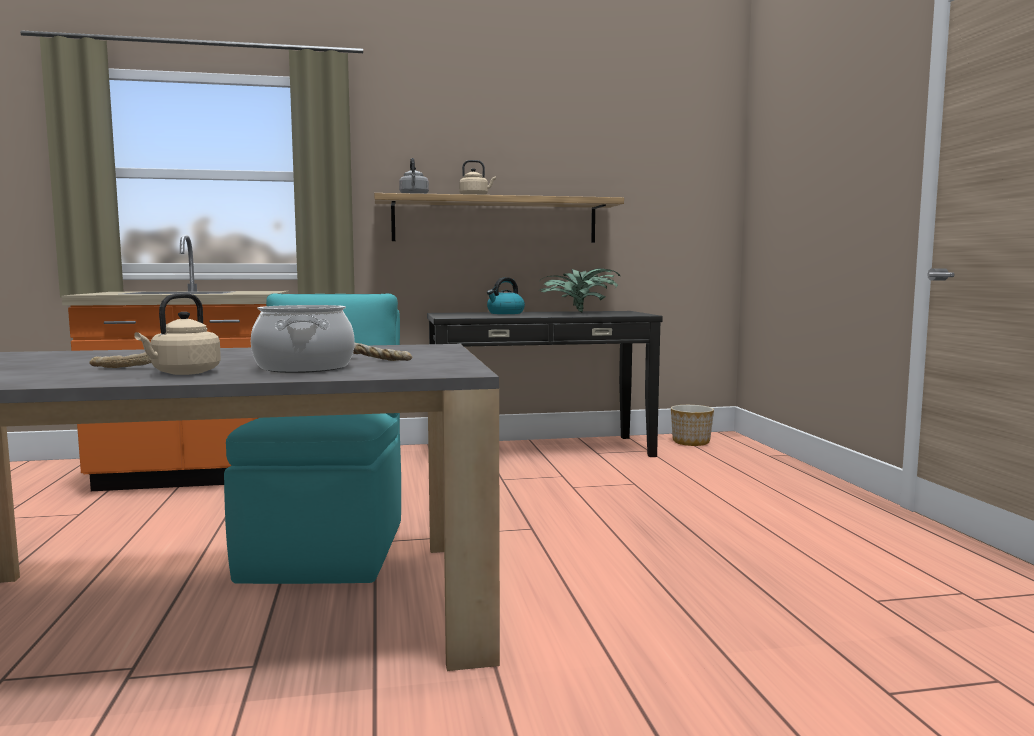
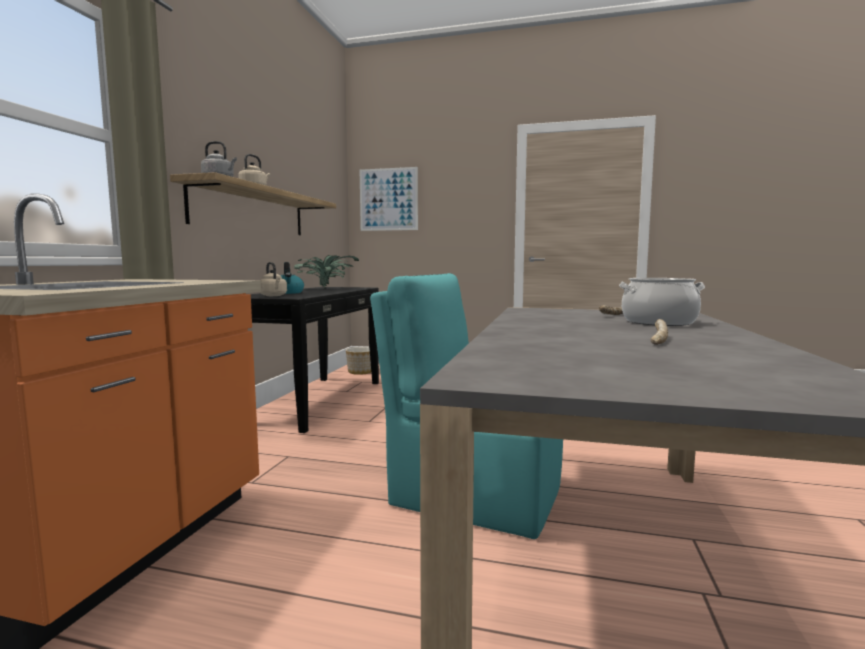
camera: 65 degrees left, 0 degrees up
(183, 373) = (696, 334): beige kettle -> beige kettle (273, 296)
(776, 174) = (388, 199): none -> picture

